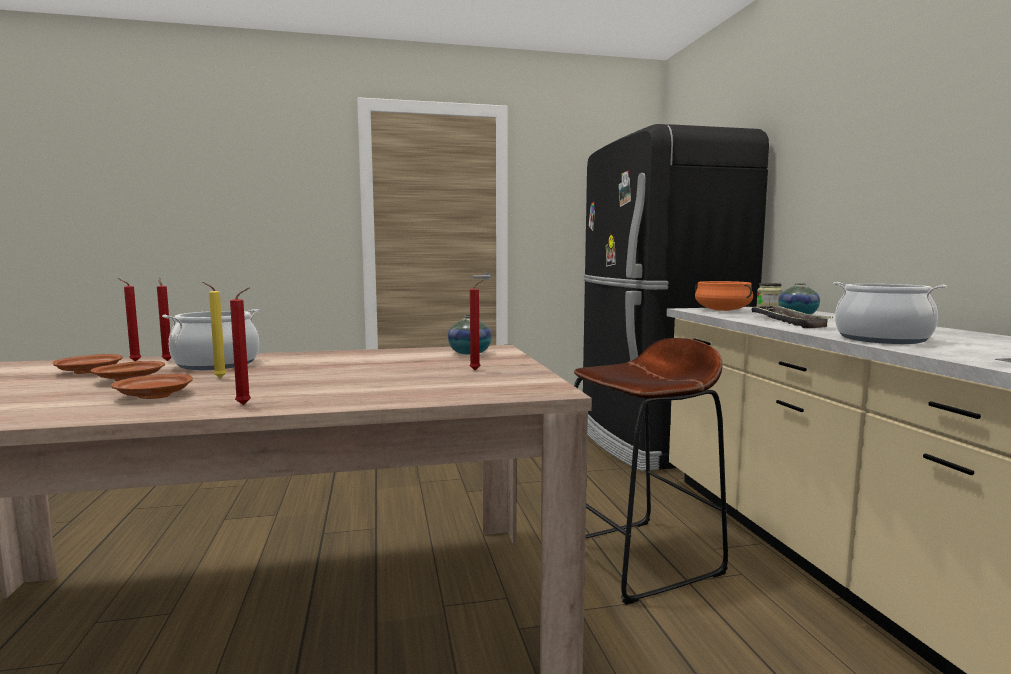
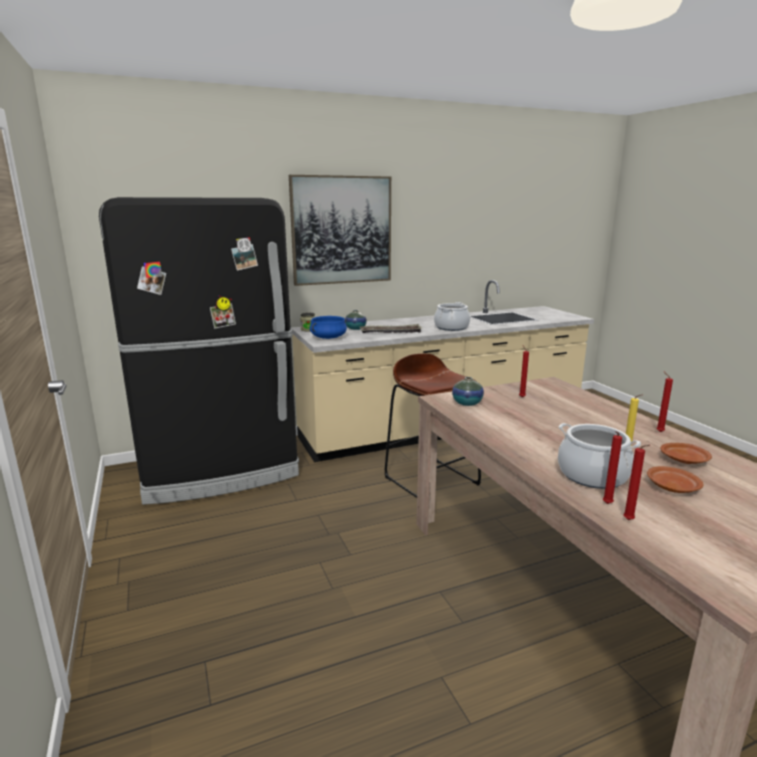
camera: 100 degrees left, 10 degrees up
(89, 371) = (682, 521): brown plate -> none
(722, 310) = (328, 337): orange cooking pot -> blue cooking pot
(859, 151) = (341, 230): none -> picture

